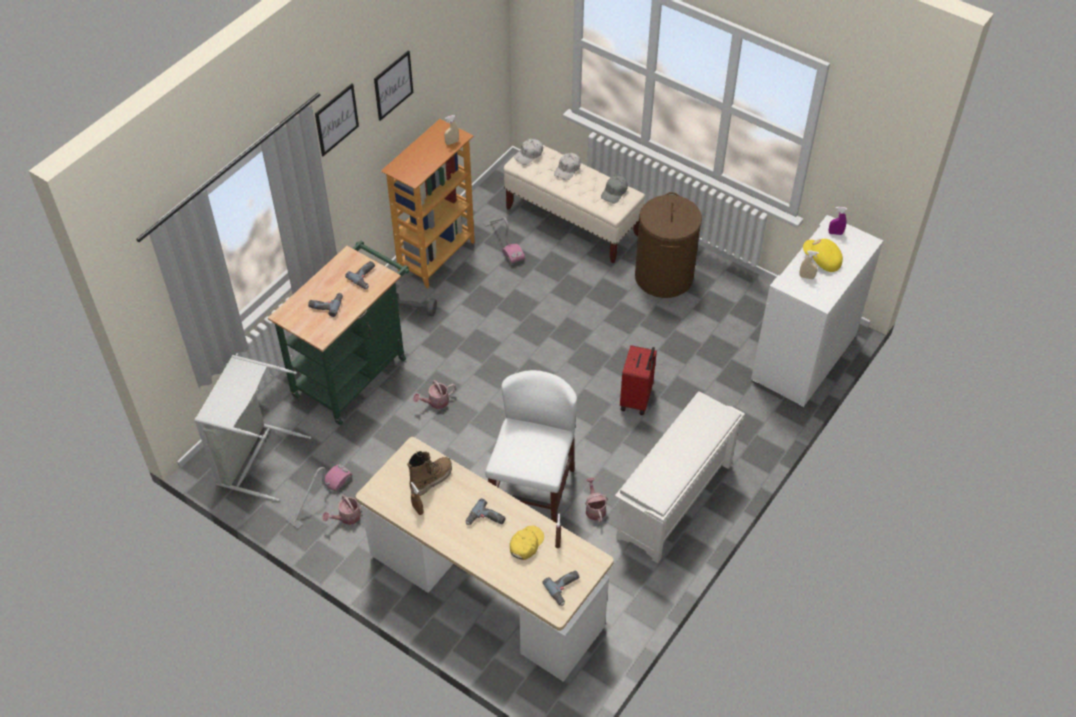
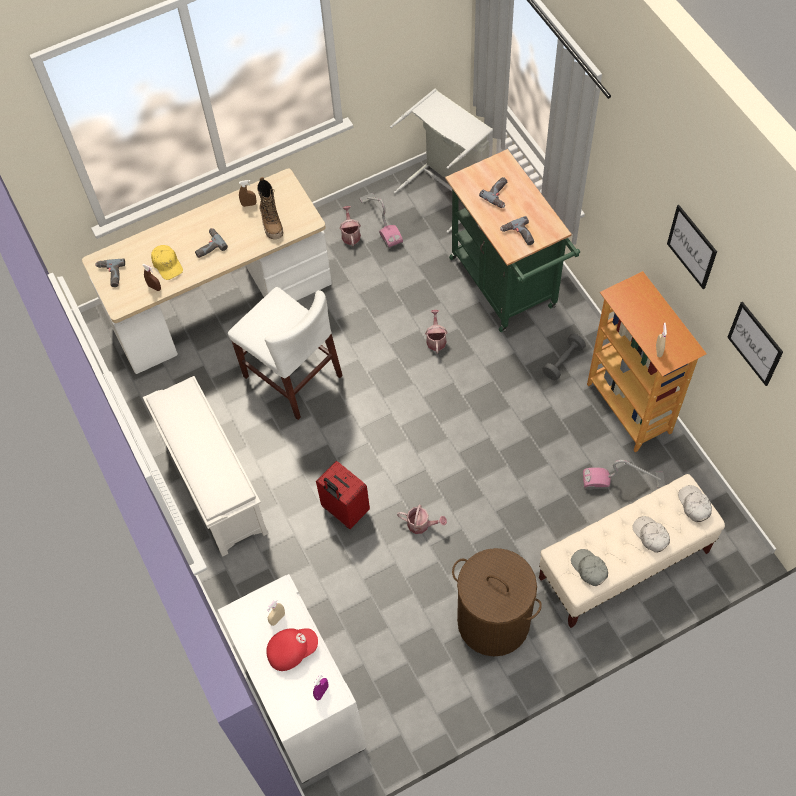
camera: 120 degrees right, 10 degrees up
(336, 119) = (637, 165): picture -> picture (755, 343)
(594, 508) = (247, 417): watering can -> watering can (421, 524)
(821, 260) = (291, 650): yellow cap -> red cap

